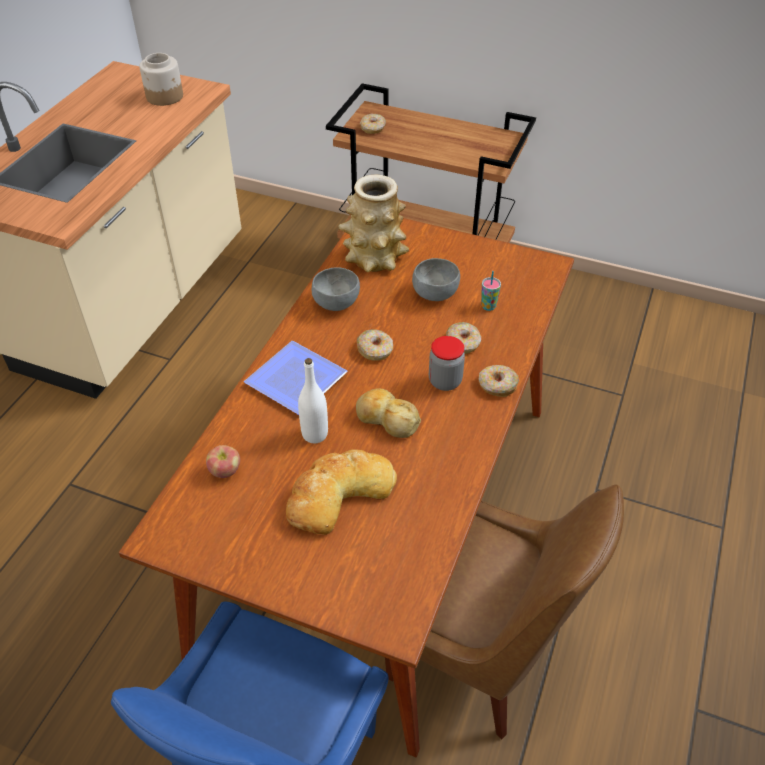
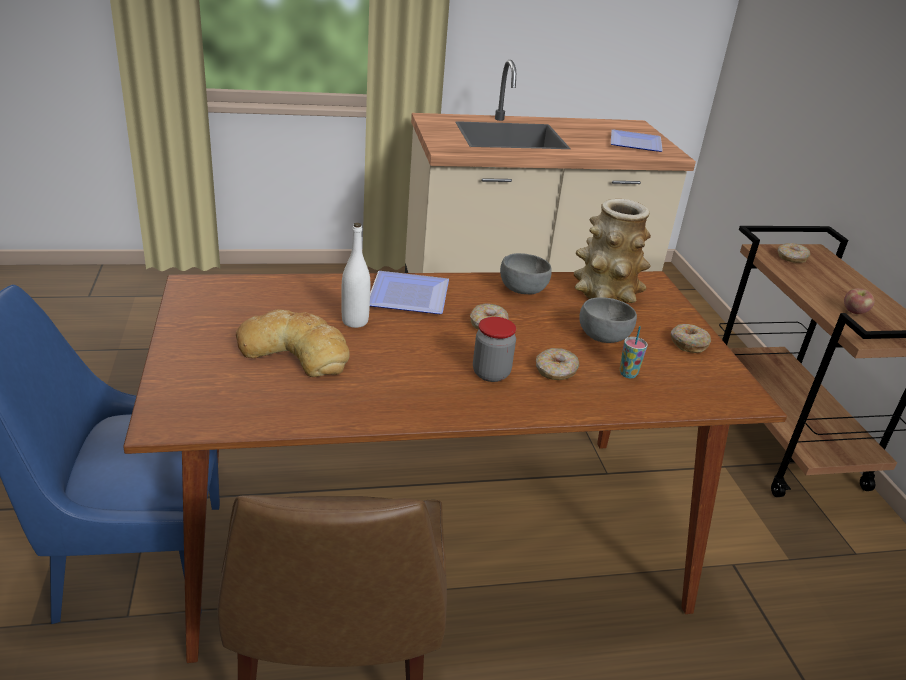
camera: 55 degrees right, 15 degrees down
(165, 96) = (637, 144): jar -> plate
(225, 471) = (279, 293): apple -> apple (854, 312)
(387, 419) = (408, 353): bread -> none
(497, 385) = (520, 408): donut -> donut (688, 343)

